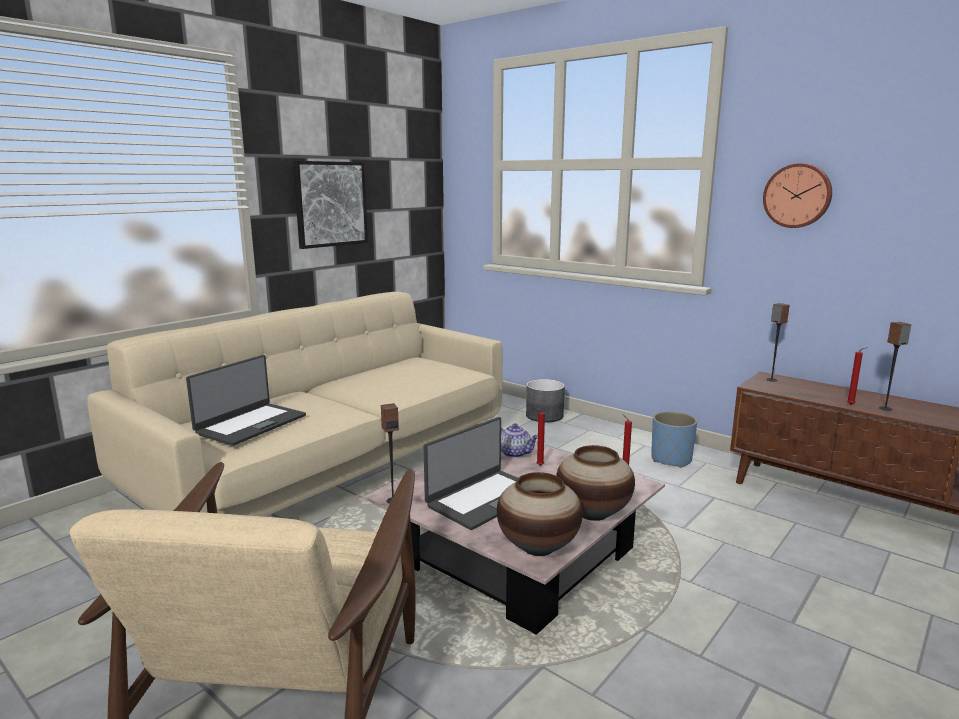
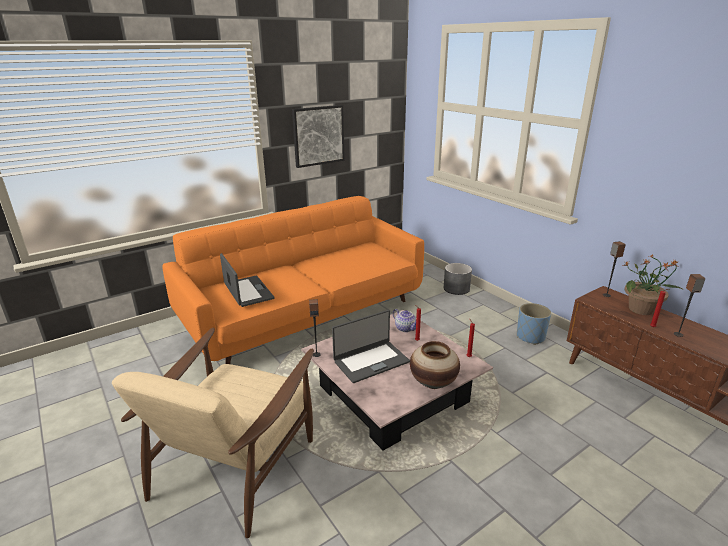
camera: 15 degrees right, 10 degrees up
(250, 424) = (247, 291): laptop -> laptop turned 75 degrees counterclockwise
(333, 466) = (306, 313): beige sofa -> orange sofa
(538, 548) = (387, 402): vase -> none
(797, 195) = (646, 160): wall clock -> none
(824, 389) = (642, 309): none -> potted plant

